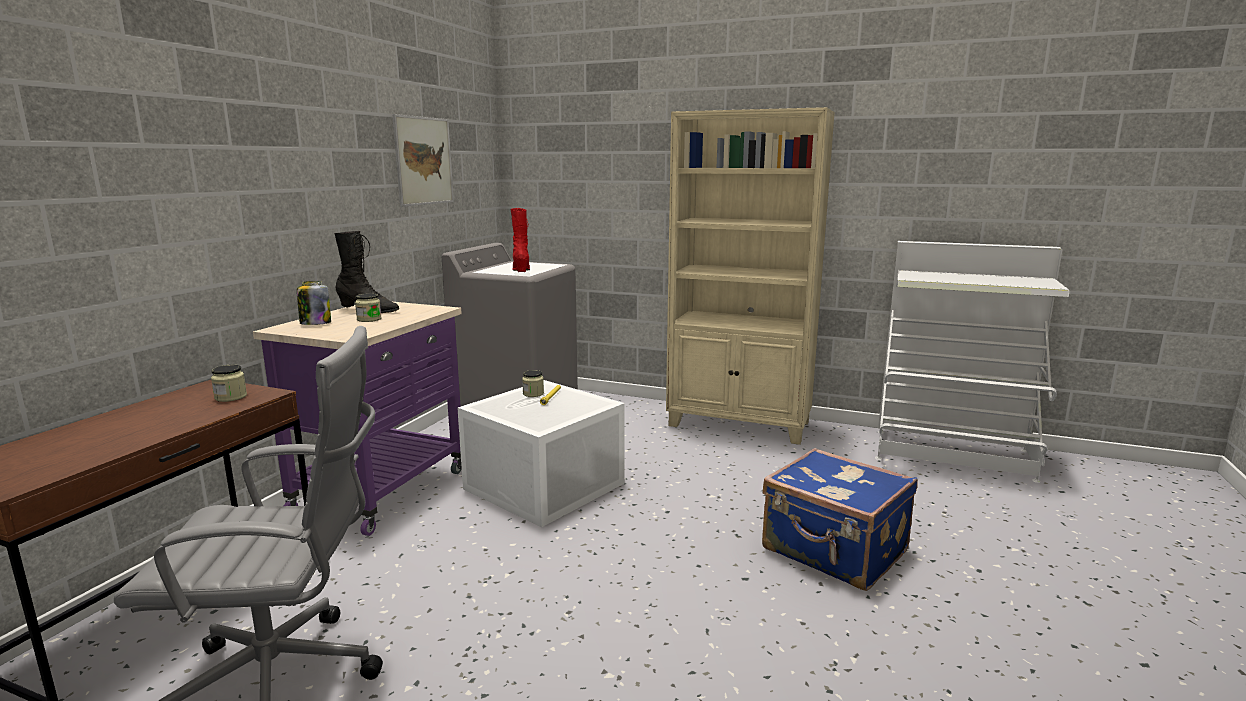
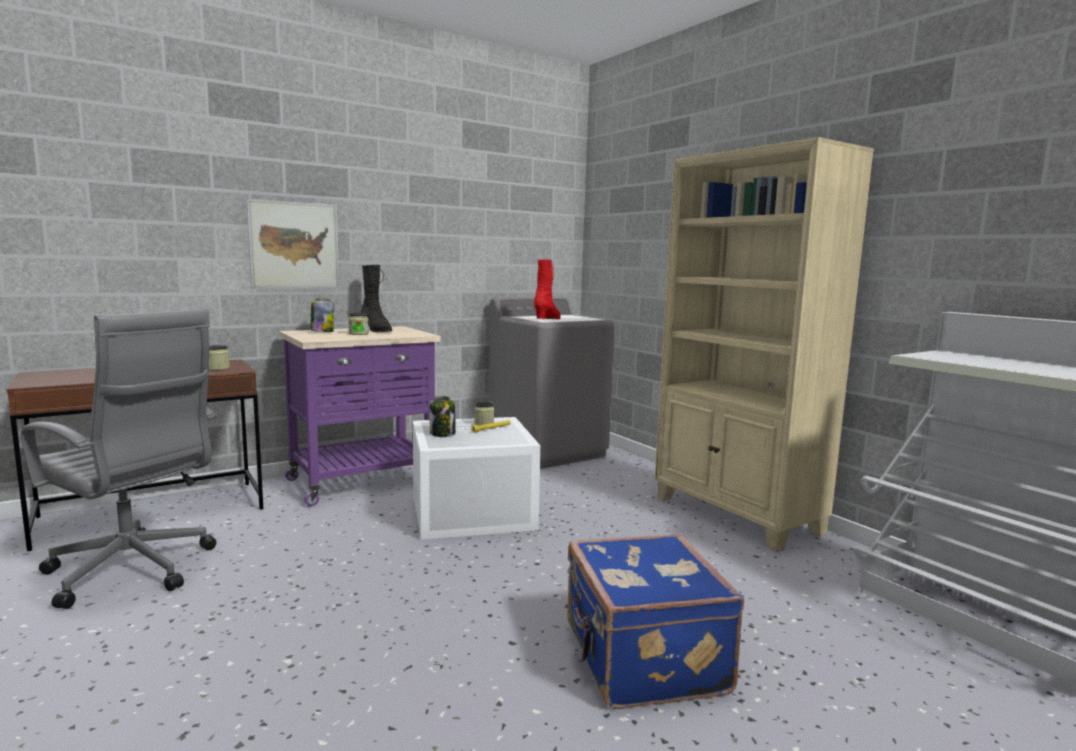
camera: 35 degrees right, 5 degrees down
(424, 161) = (481, 217): picture -> picture (294, 245)
(519, 413) = (443, 433): none -> jar

